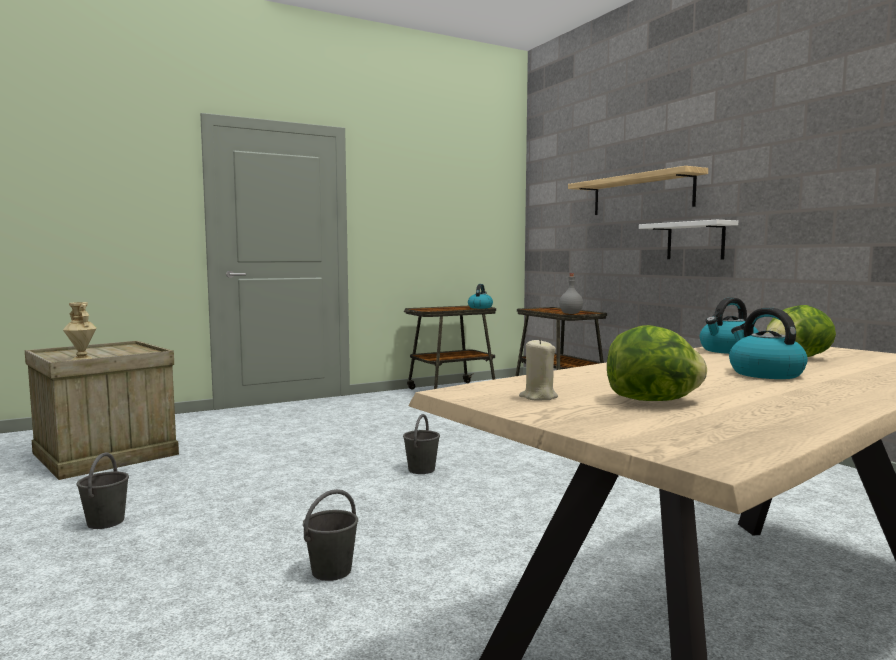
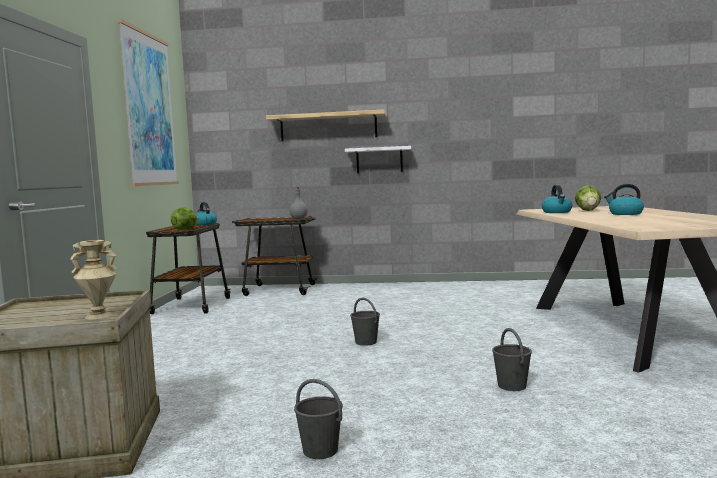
camera: 55 degrees left, 0 degrees up
(444, 186) = (149, 109): none -> picture
(538, 397) = (665, 225): beige candle -> none
(653, 401) = (679, 221): lettuce -> lettuce (186, 229)

